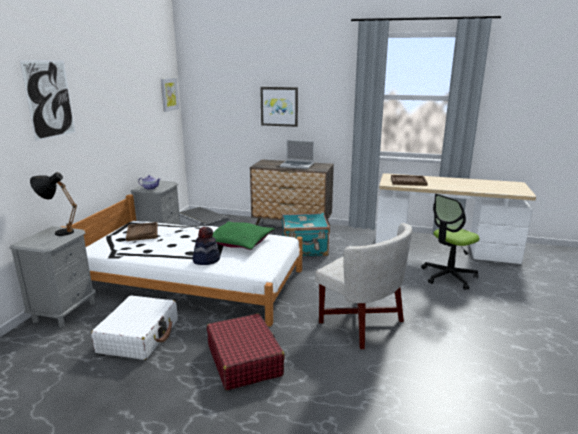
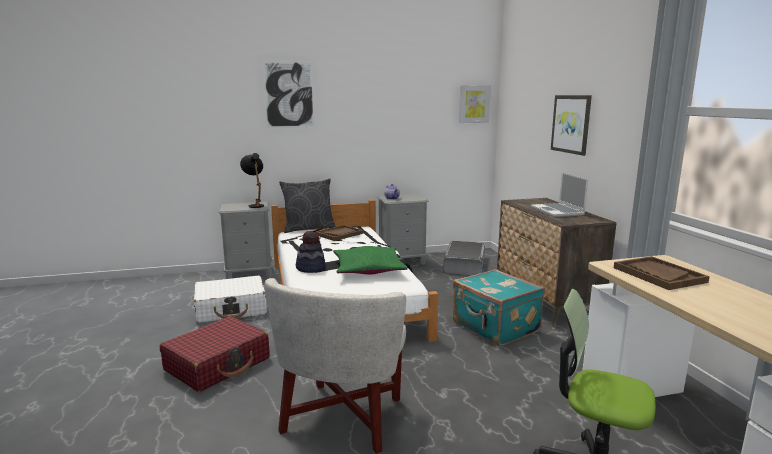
camera: 60 degrees right, 5 degrees down
(94, 240) = (308, 228): none -> grey pillow

